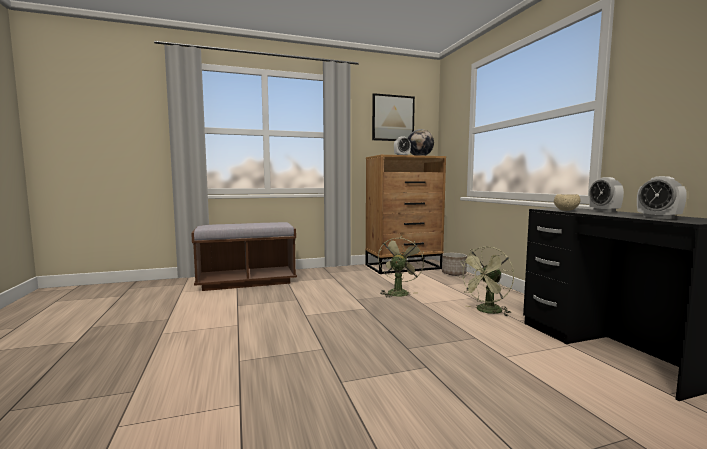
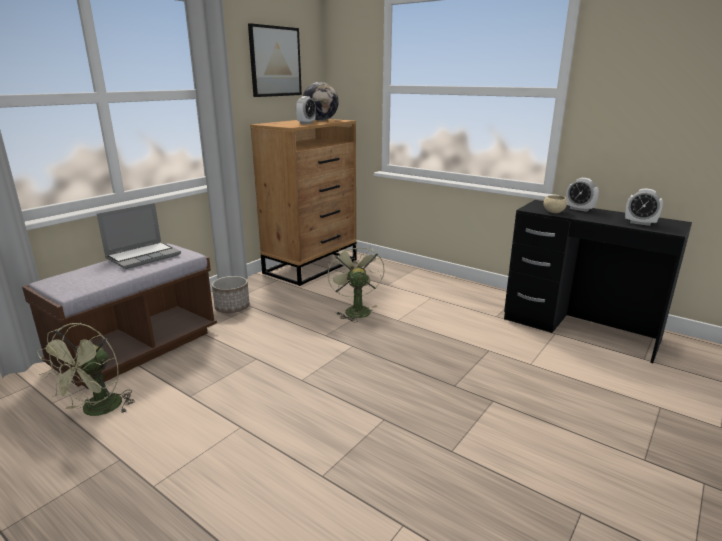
camera: 35 degrees left, 15 degrees up
(262, 223) = (144, 256): none -> laptop
(454, 273) = (376, 265): planter -> planter (232, 308)
(487, 311) = (462, 313): green fan -> green fan (97, 411)

